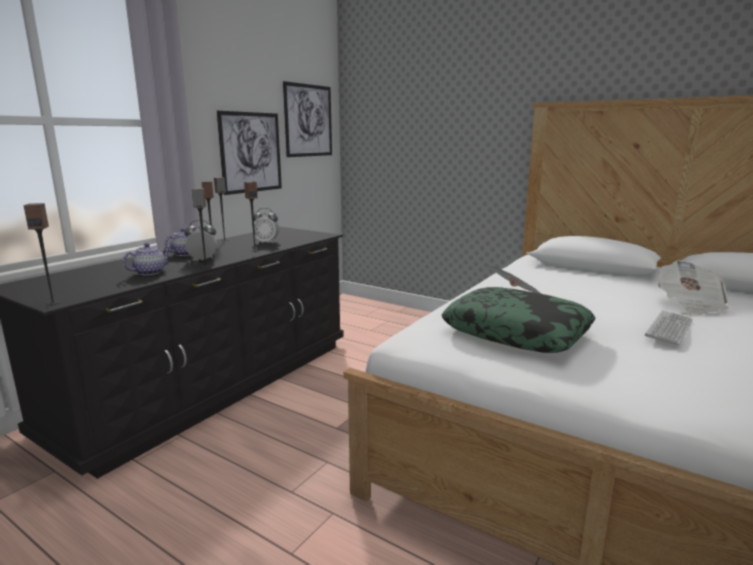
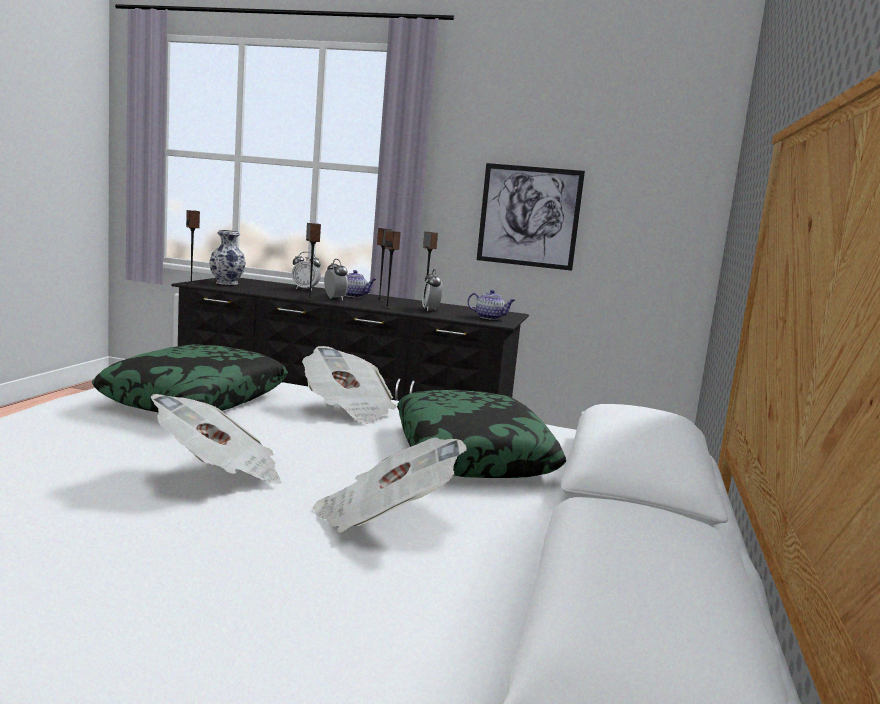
camera: 70 degrees right, 5 degrees down
(62, 288) = (227, 283): none -> vase
(131, 264) = (305, 289): none -> alarm clock
(150, 272) = (281, 292): teapot -> teapot (490, 318)
(308, 120) = (650, 184): picture -> none
(576, 283) = (472, 453): none -> pillow
(669, 328) = (219, 472): keyboard -> newspaper

